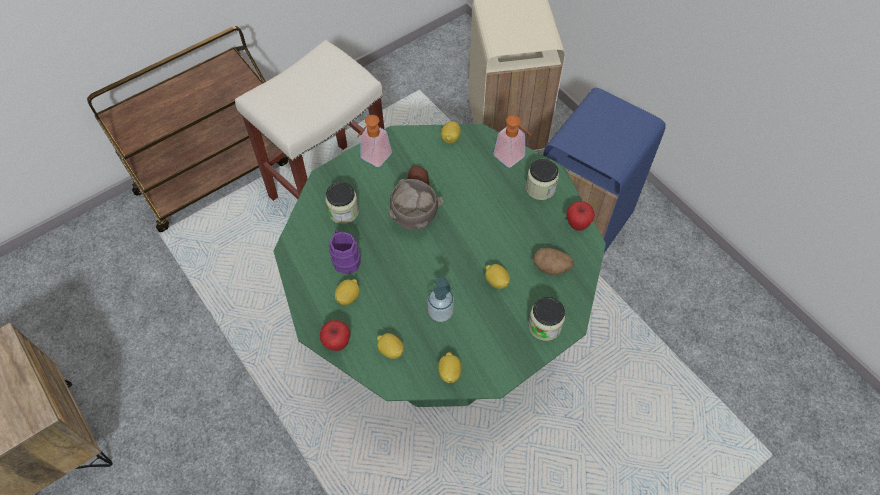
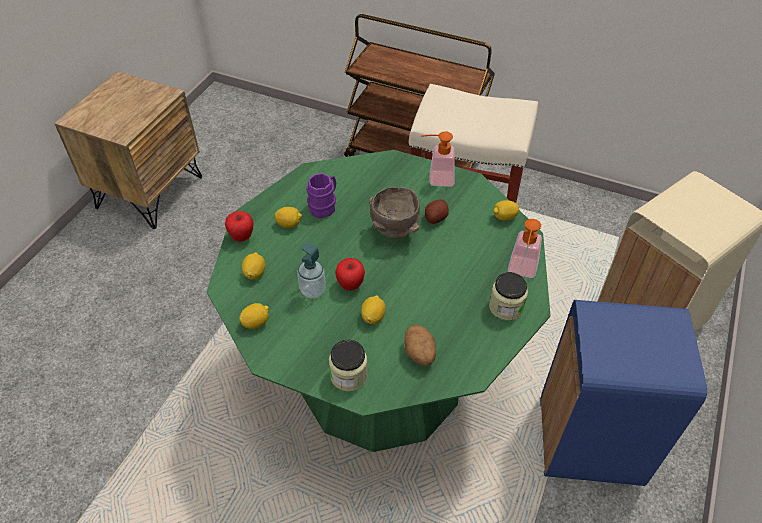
camera: 60 degrees right, 10 degrees down
(343, 211) = (369, 185): jar -> none
(577, 224) = (487, 355): apple -> apple (350, 285)

